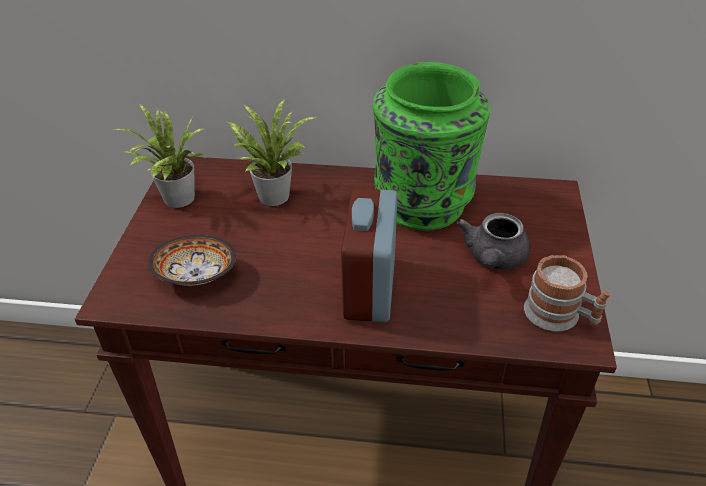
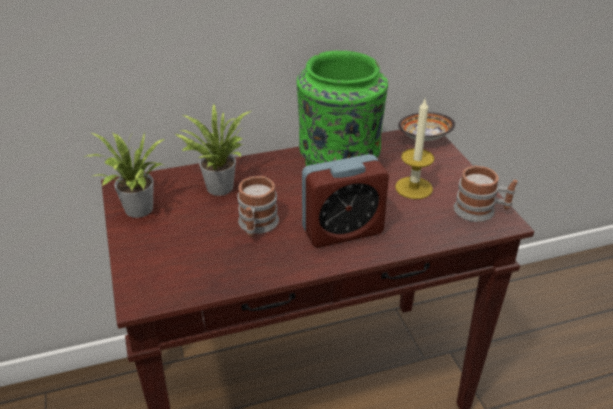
camera: 25 degrees left, 5 degrees down
(197, 277) = (201, 261): bowl -> bowl (426, 138)
(280, 253) = (256, 226): none -> mug
(370, 289) = (342, 231): alarm clock -> alarm clock turned 90 degrees counterclockwise
(493, 259) = (413, 188): grey teapot -> candle

